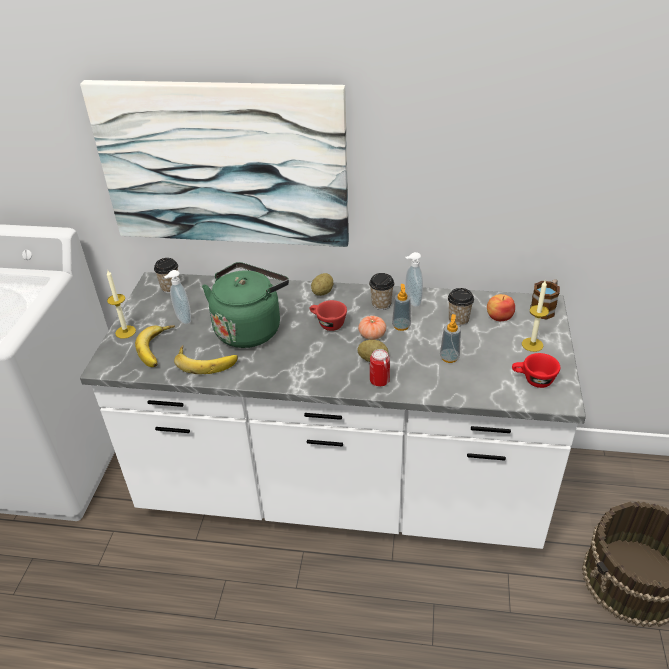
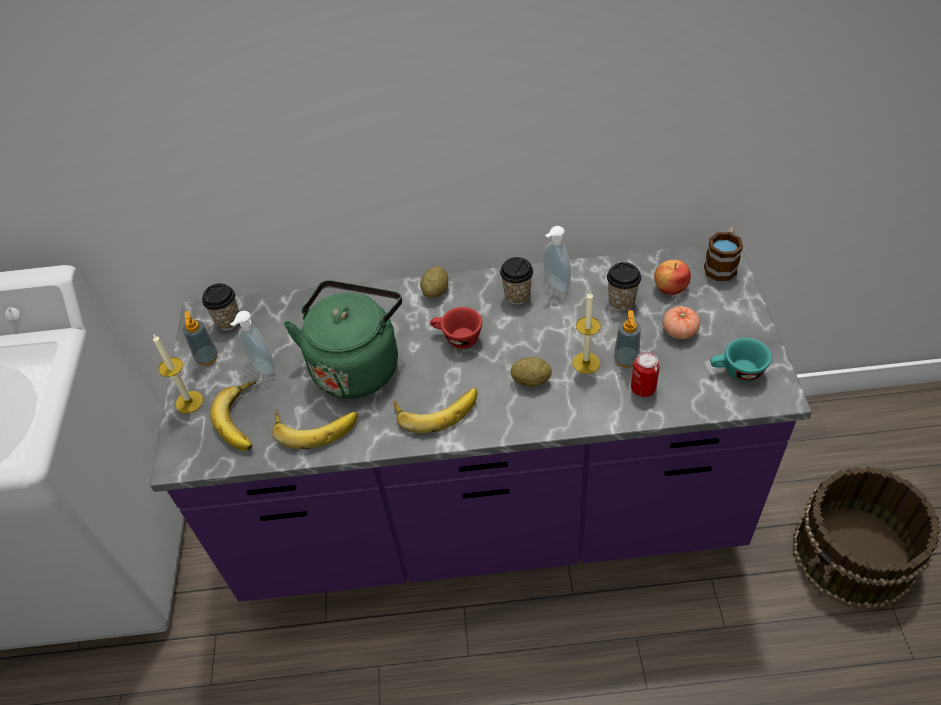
camera: 10 degrees left, 10 degrees up
(223, 165) = (276, 150): picture -> none
(296, 365) = (436, 408): none -> banana
(341, 488) = (487, 514): white counter -> purple counter
(372, 335) = (519, 345): tomato -> tomato (679, 331)
(379, 381) = (549, 411): can -> can (643, 388)
(401, 326) = (552, 324): soap dispenser -> soap dispenser (207, 358)
(532, 344) = (721, 321): candle -> candle (586, 363)
(533, 380) = (736, 372): red cup -> turquoise cup

